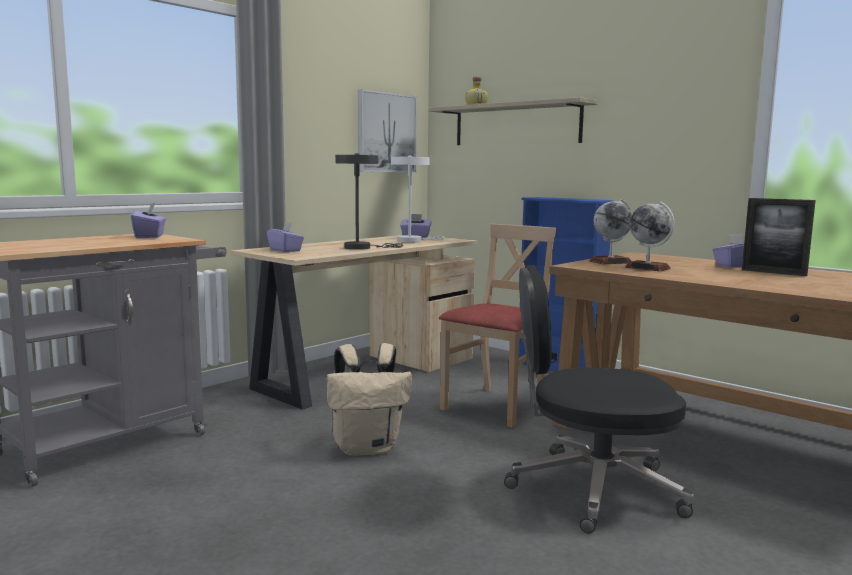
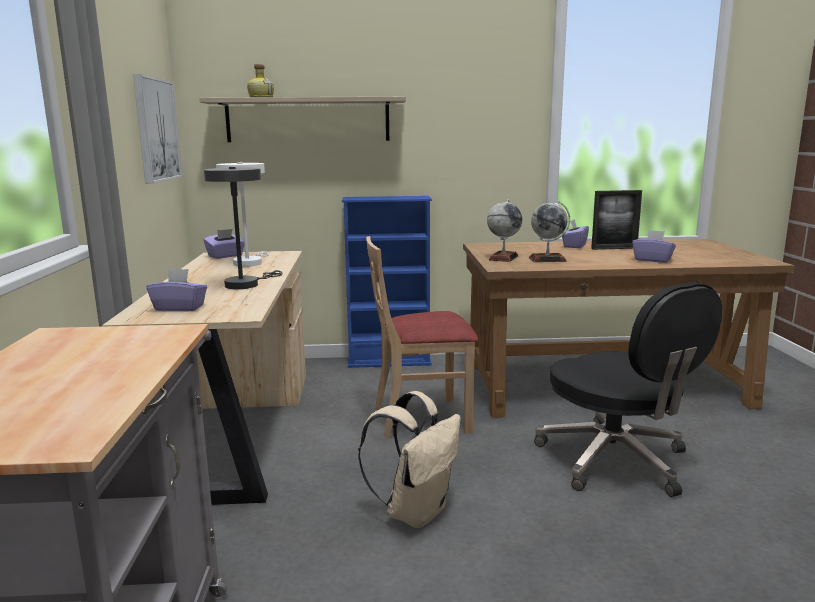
camera: 45 degrees left, 5 degrees up
(150, 236) = (93, 337): purple tissue box -> purple tissue box (652, 260)
(496, 406) = (421, 418): beige chair -> beige chair turned 90 degrees counterclockwise
(592, 489) = (616, 461): black office chair -> black office chair turned 75 degrees counterclockwise

